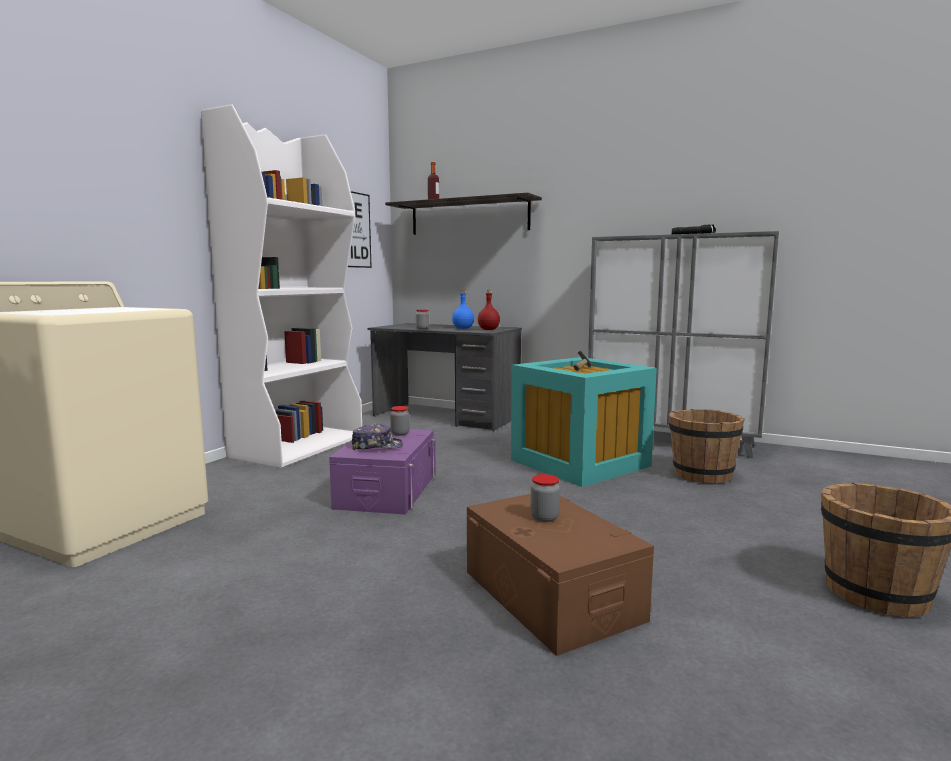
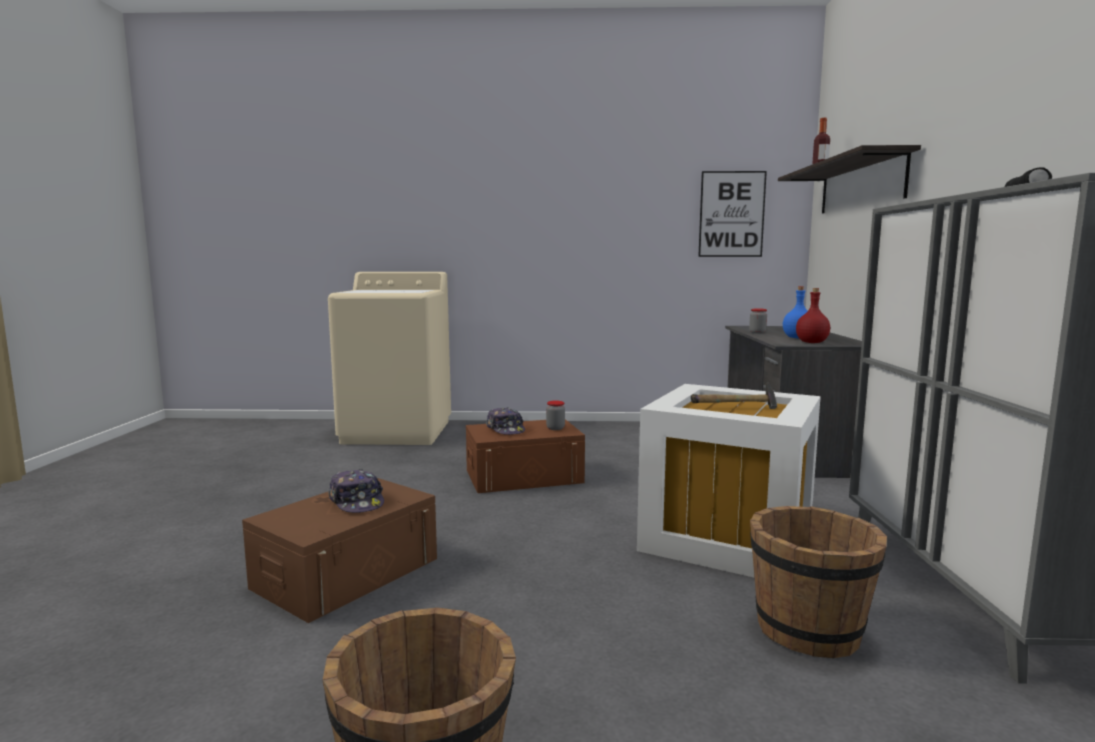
camera: 65 degrees right, 0 degrees up
(298, 446) = (593, 429): white bookcase -> none
(387, 490) = (524, 476): purple storage box -> brown storage box
(544, 517) = (357, 502): jar -> cap
(579, 462) = (730, 538): turquoise storage box -> white storage box

